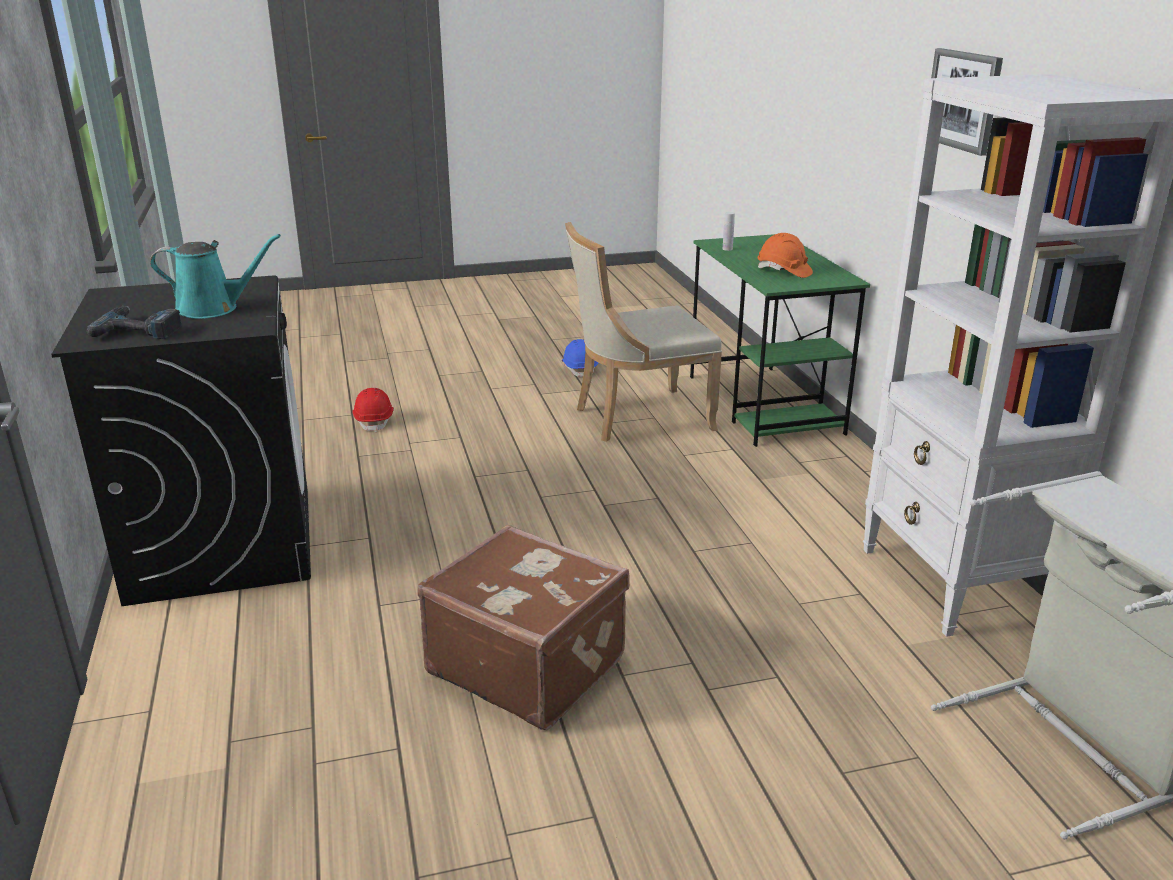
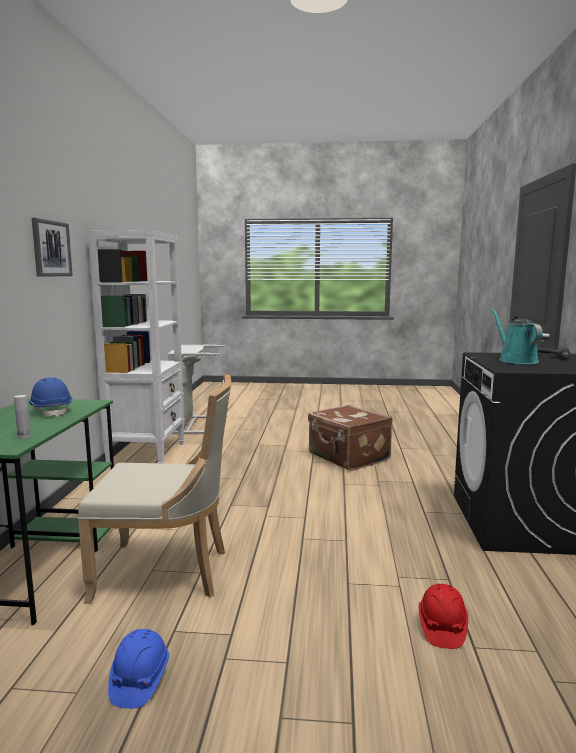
camera: 160 degrees left, 15 degrees down
(213, 309) = (515, 360): turquoise watering can -> turquoise watering can turned 60 degrees clockwise
(783, 271) = (51, 411): orange hard hat -> blue hard hat

